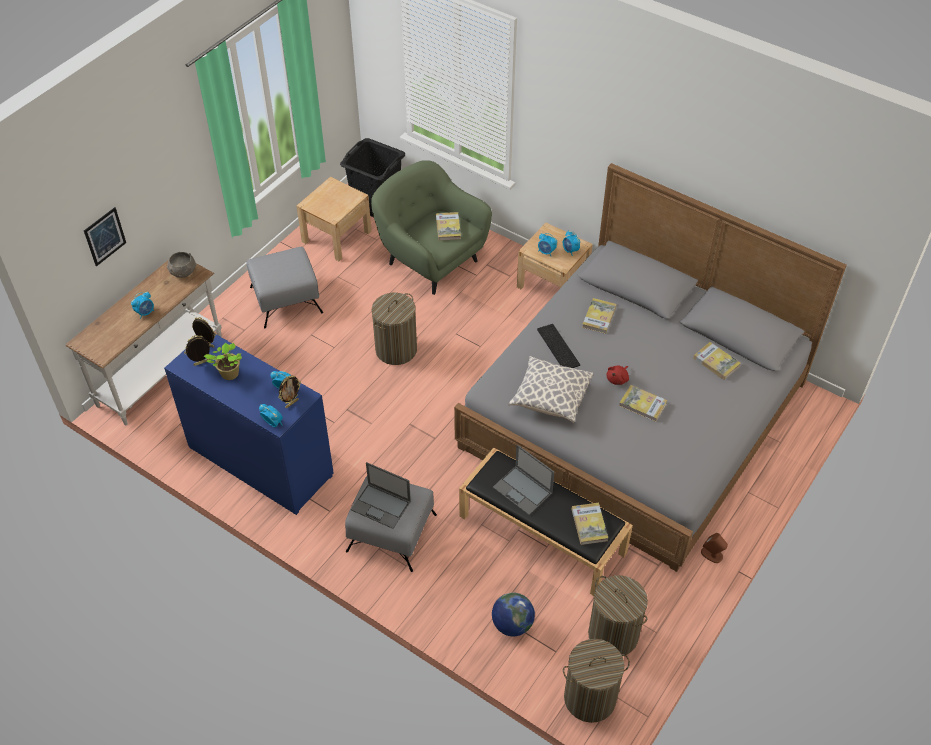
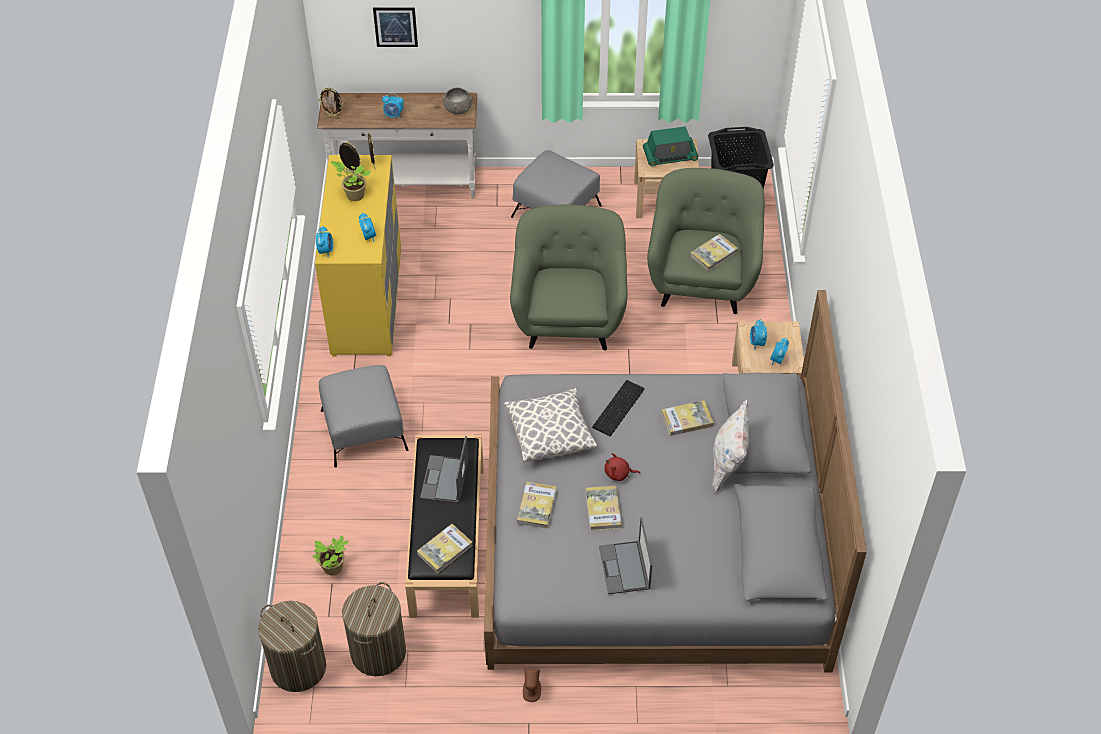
camera: 55 degrees right, 0 degrees up
(260, 462) = (367, 301): blue dresser -> yellow dresser
(291, 403) = (356, 250): picture frame -> picture frame (333, 117)
(332, 198) = (670, 156): none -> radio
(381, 506) = (351, 391): laptop -> laptop (624, 568)
(396, 349) = (569, 317): laundry basket -> green armchair
(512, 624) = (333, 569): globe -> potted plant
(655, 319) = (728, 465): none -> white pillow
(716, 362) = (714, 544): book -> book (537, 506)

